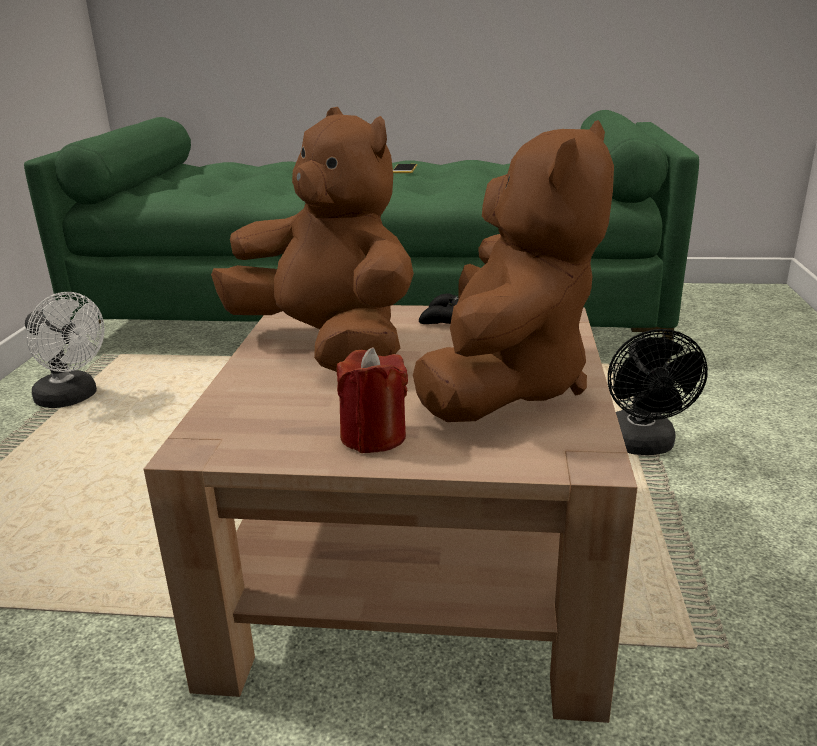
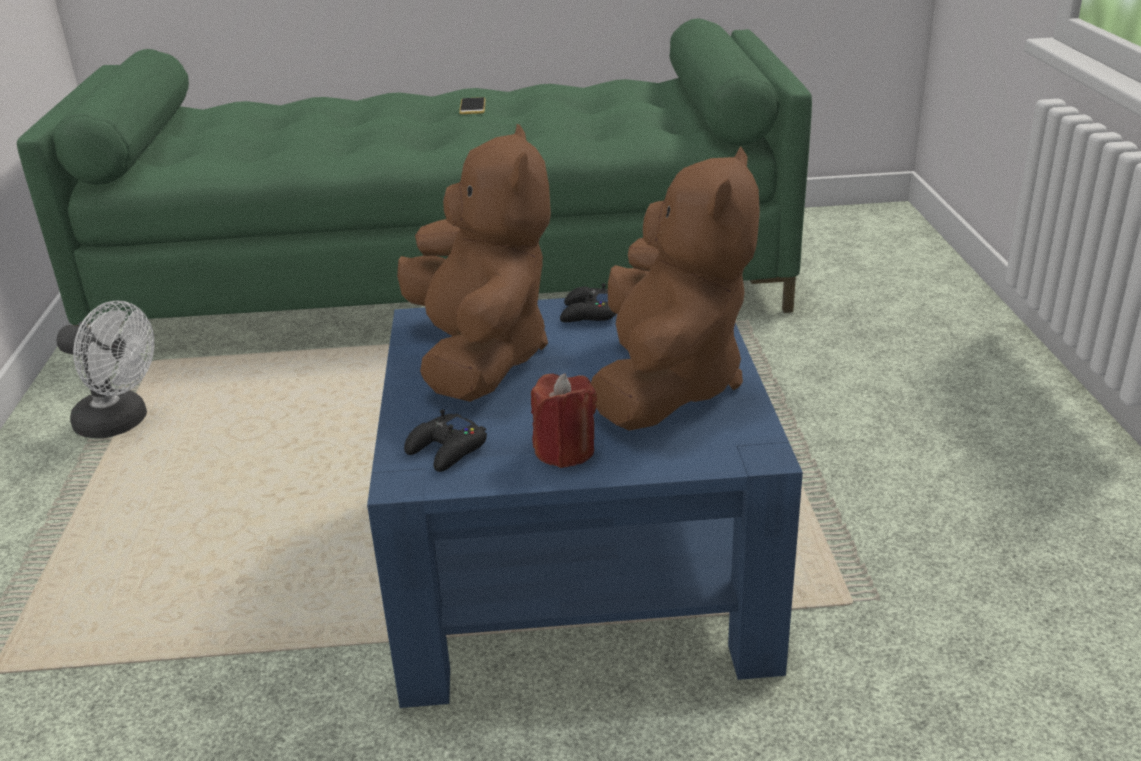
camera: 10 degrees left, 5 degrees up
(253, 424) = (447, 450): none -> black game controller
(328, 346) = (480, 358): brown plush toy -> brown plush toy turned 45 degrees clockwise
(414, 569) = (578, 567): brown coffee table -> blue coffee table
(642, 446) = (778, 414): black fan -> none

